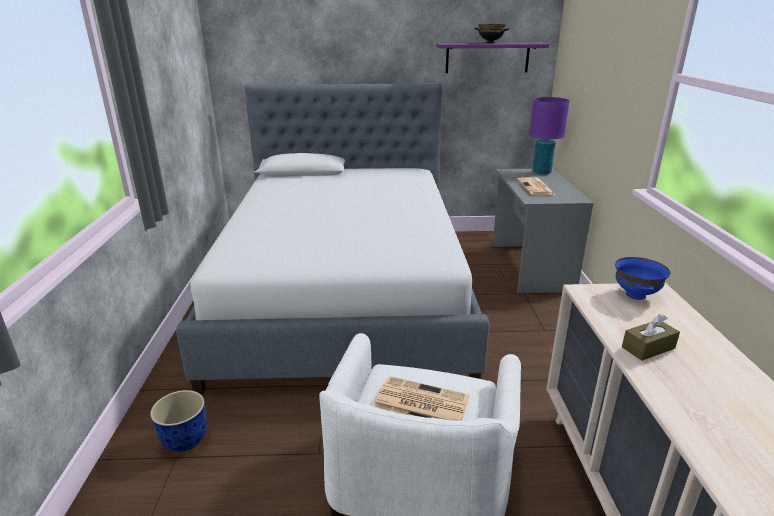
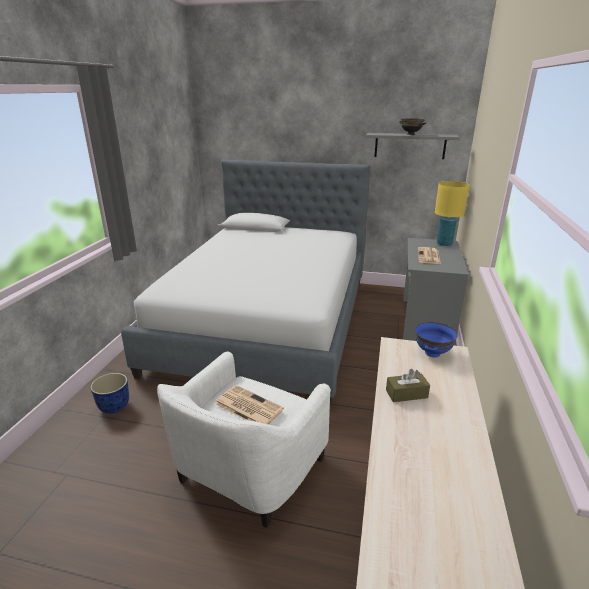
camera: 15 degrees right, 0 degrees up
(487, 57) = (410, 146): purple shelf -> grey shelf
(541, 172) = (444, 244): purple table lamp -> yellow table lamp

